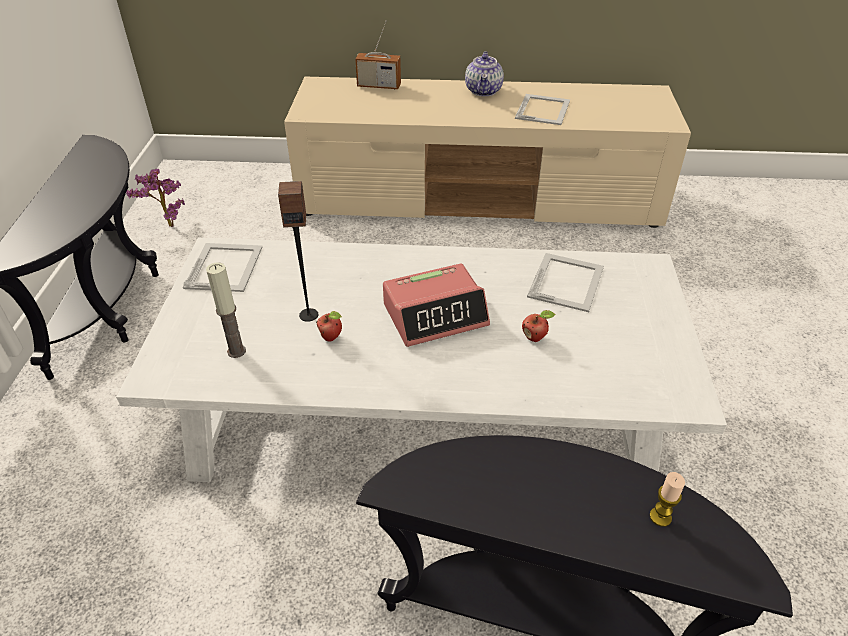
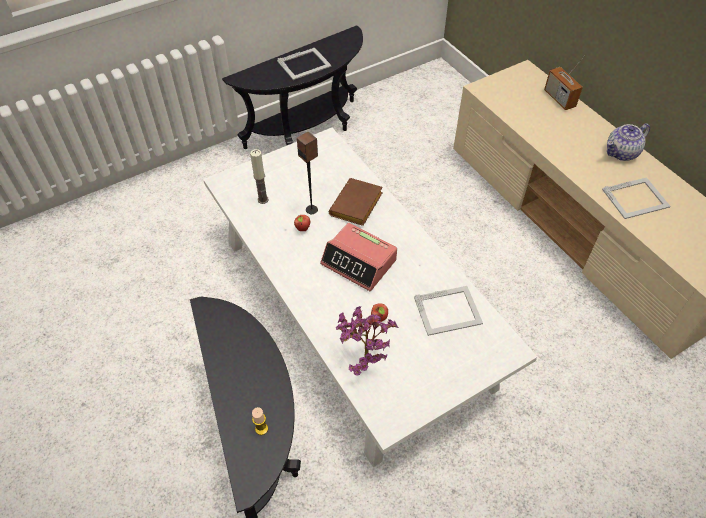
camera: 55 degrees right, 10 degrees up
(167, 225) = (387, 103): potted plant -> potted plant (363, 359)
(225, 266) = (319, 153): picture frame -> picture frame (305, 64)
(349, 276) = (357, 207): none -> brown book

